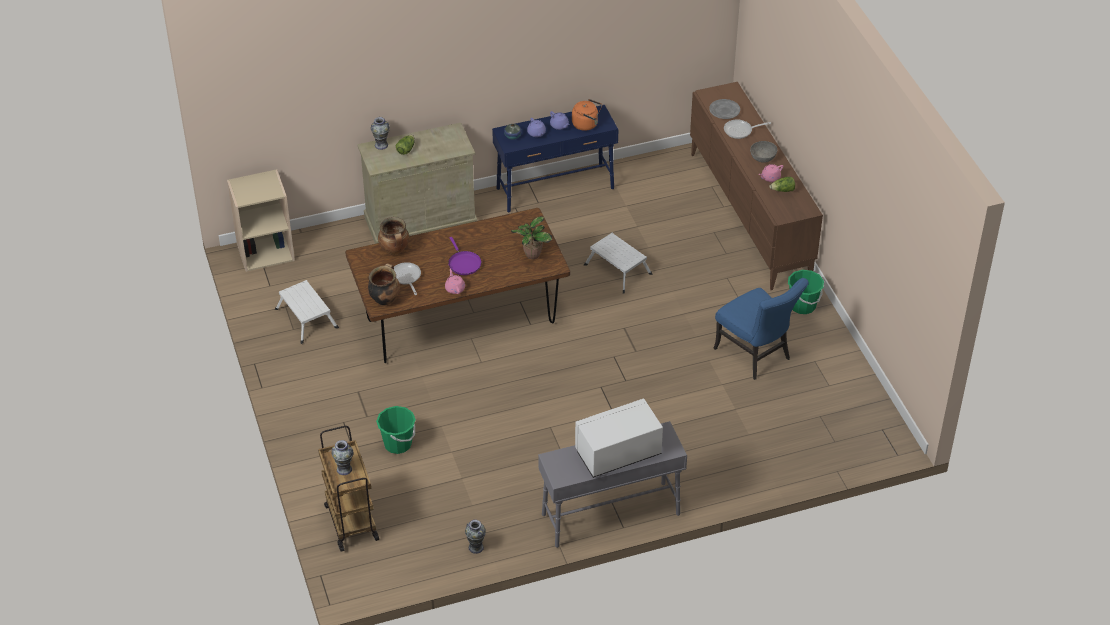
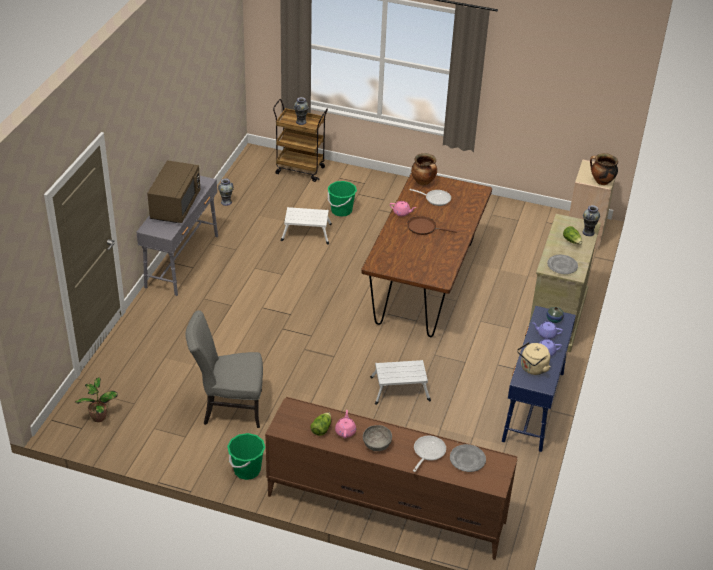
camera: 125 degrees right, 5 degrees down
(306, 318) = (497, 223): white step ladder -> white step ladder (306, 232)
(395, 250) = (469, 206): cooking pot -> cooking pot (601, 181)
(450, 141) = (562, 266): none -> grey plate
(463, 263) = (424, 227): purple frying pan -> brown frying pan
(531, 255) = (398, 260): potted plant -> potted plant (99, 416)
(586, 124) = (532, 368): orange kettle -> beige kettle
(617, 453) = (175, 206): white microwave -> brown microwave
(756, 355) = (228, 408): blue chair -> grey chair

